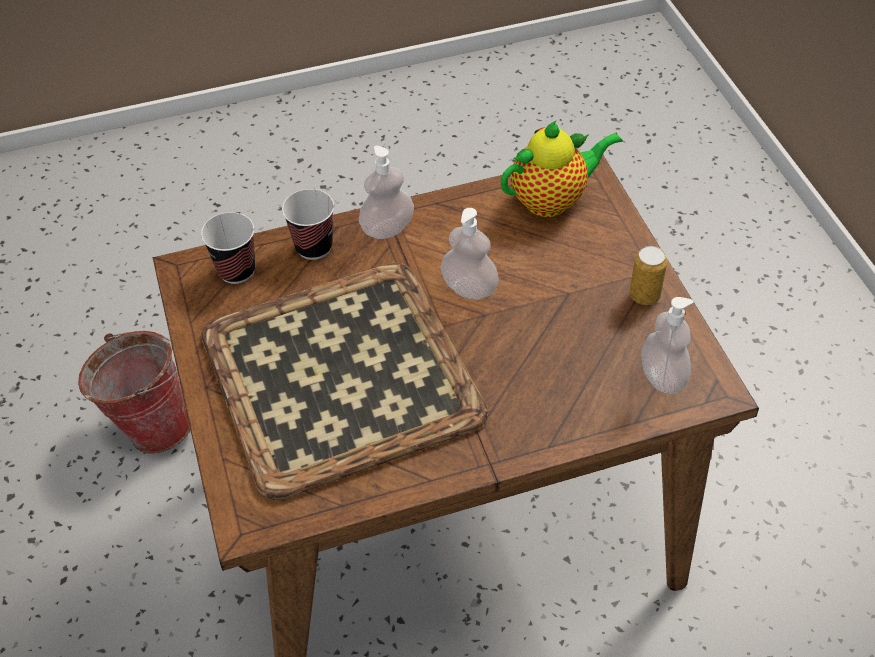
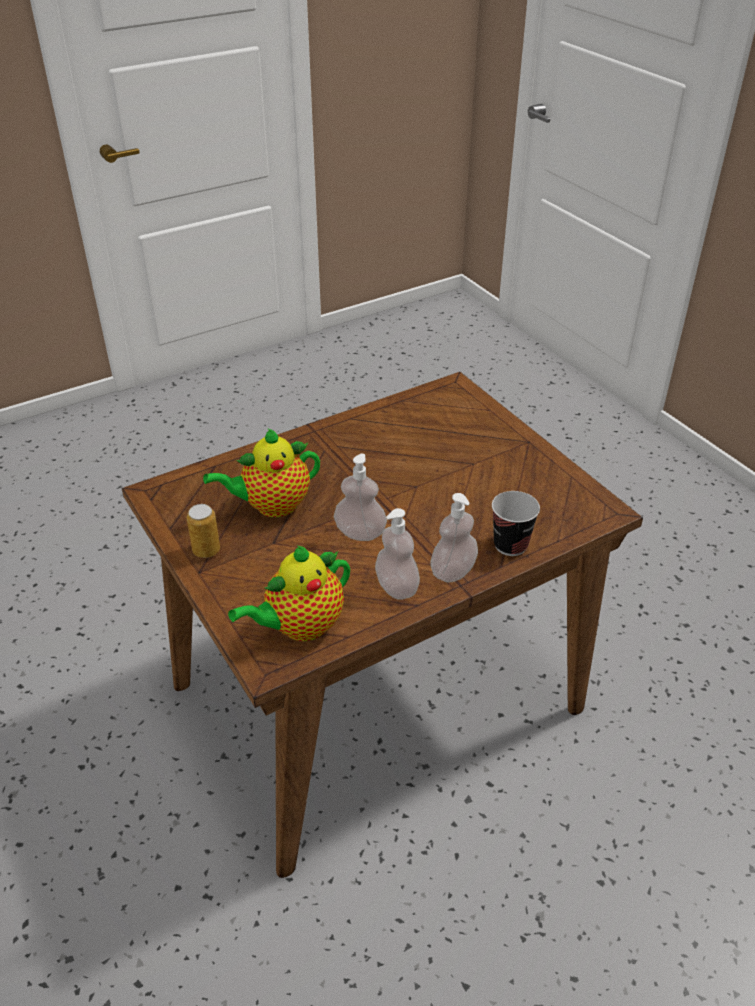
camera: 165 degrees right, 10 degrees down
(151, 423) = (667, 728): bucket -> none
(236, 271) = (563, 516): cup -> none
(342, 373) = (436, 462): tray -> none
(565, 343) = (272, 506): none -> teapot
(662, 377) = (193, 494): soap dispenser -> soap dispenser (397, 587)

